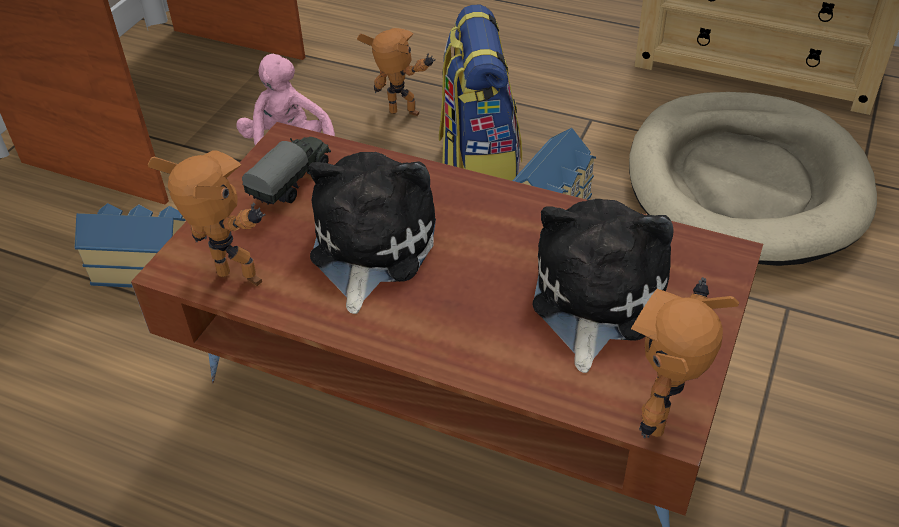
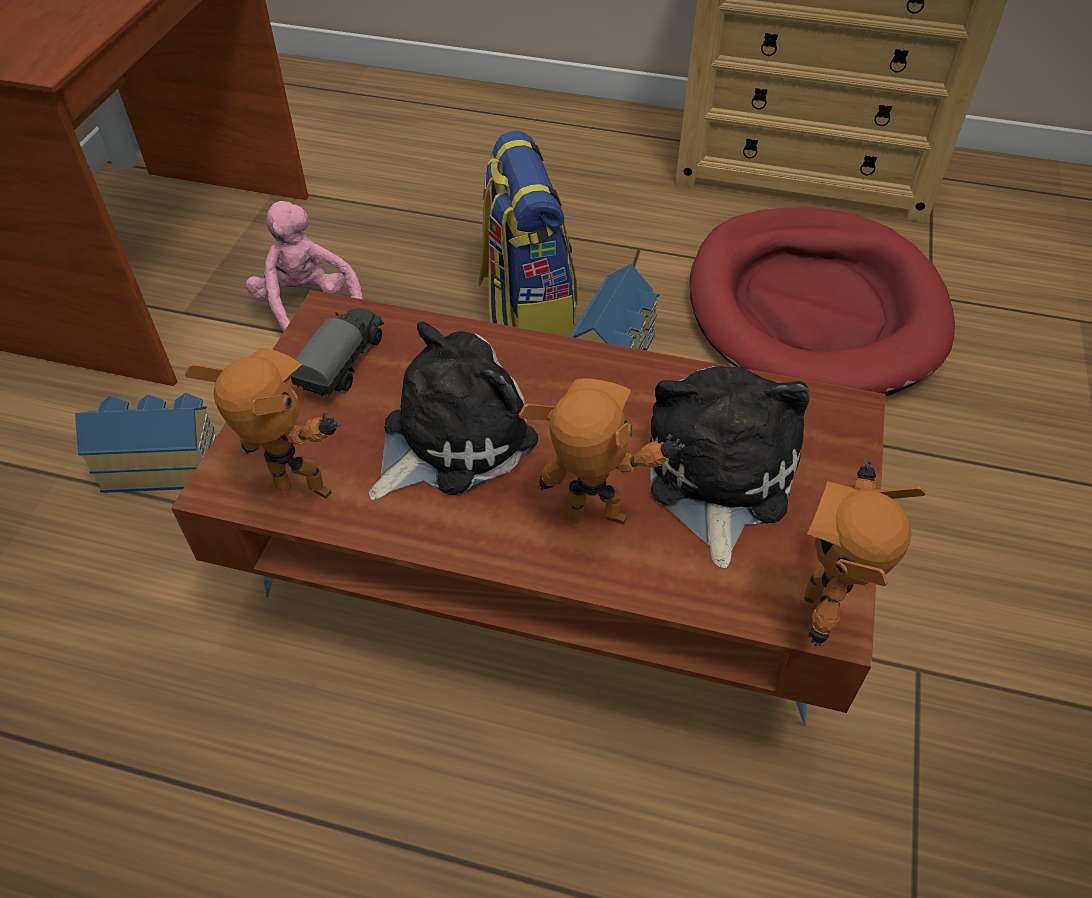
camera: 10 degrees left, 5 degrees up
(369, 248) = (450, 438): plush toy -> plush toy turned 45 degrees clockwise
(403, 116) = (432, 259): toy robot -> toy robot (598, 527)
(745, 184) = (814, 309): beige dog bed -> red dog bed

